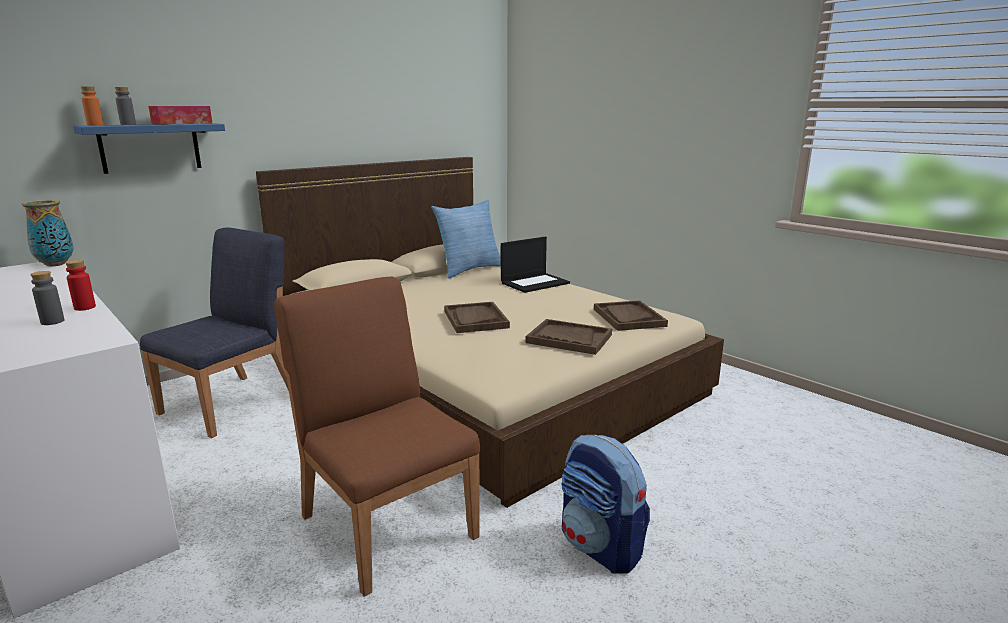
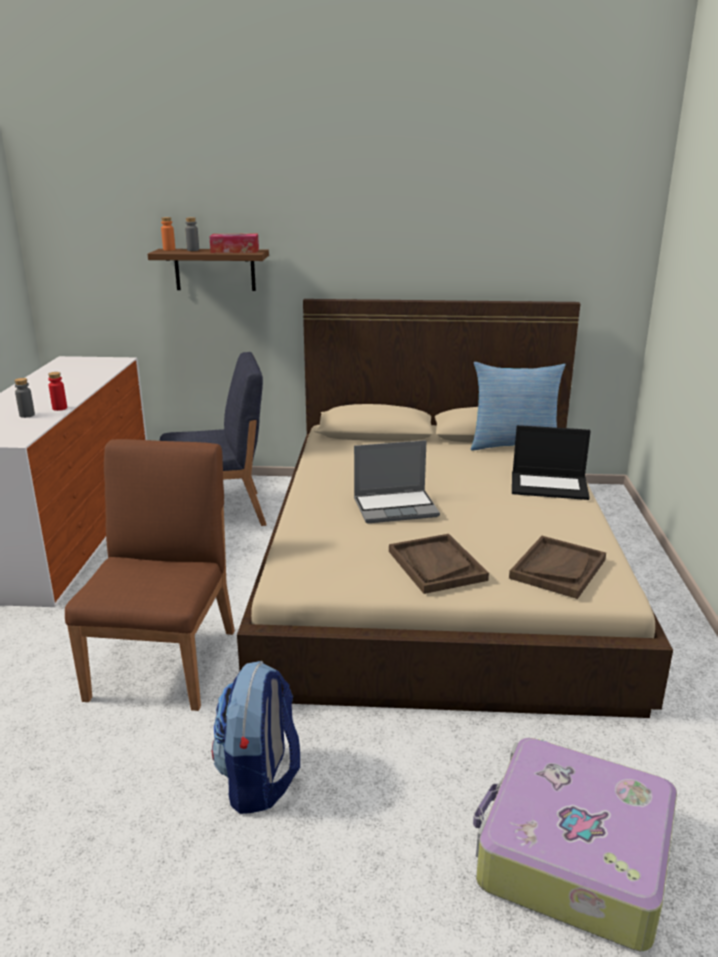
camera: 45 degrees right, 5 degrees up
(56, 264) = (122, 362): vase -> none
(150, 147) = (215, 269): blue shelf -> brown shelf
(475, 319) = (396, 507): brown tray -> laptop
(794, 471) = (571, 856): none -> suitcase

